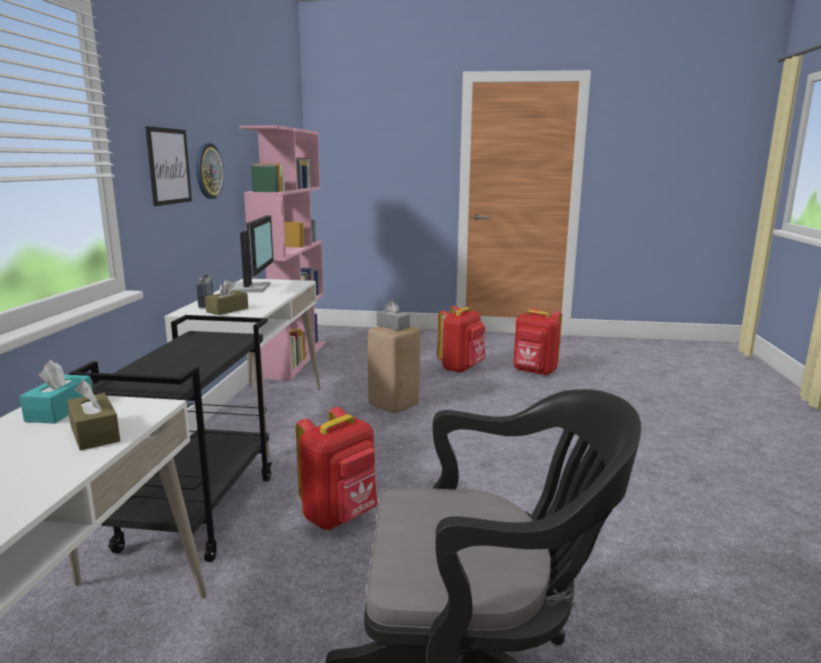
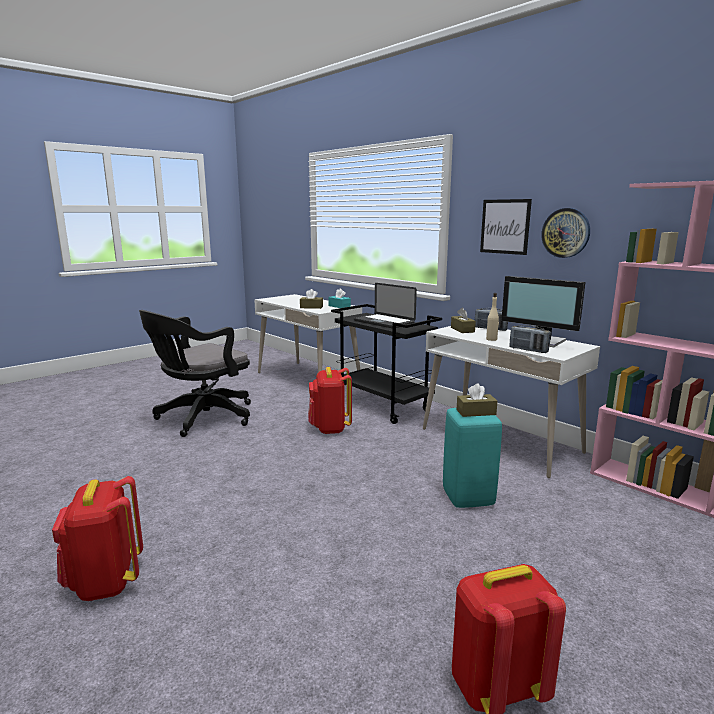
camera: 130 degrees right, 0 degrees up
(187, 357) = (384, 322): none -> laptop
(266, 298) = (491, 339): none -> beige bottle
(295, 287) = (528, 350): none -> radio
(393, 326) = (476, 412): grey tissue box -> brown tissue box
(394, 406) = (467, 497): beige stool -> turquoise stool
(461, 368) = (568, 606): red backpack -> red backpack (105, 582)

